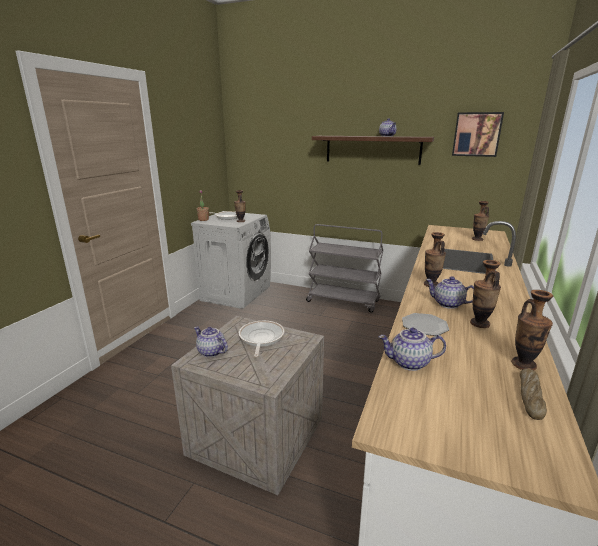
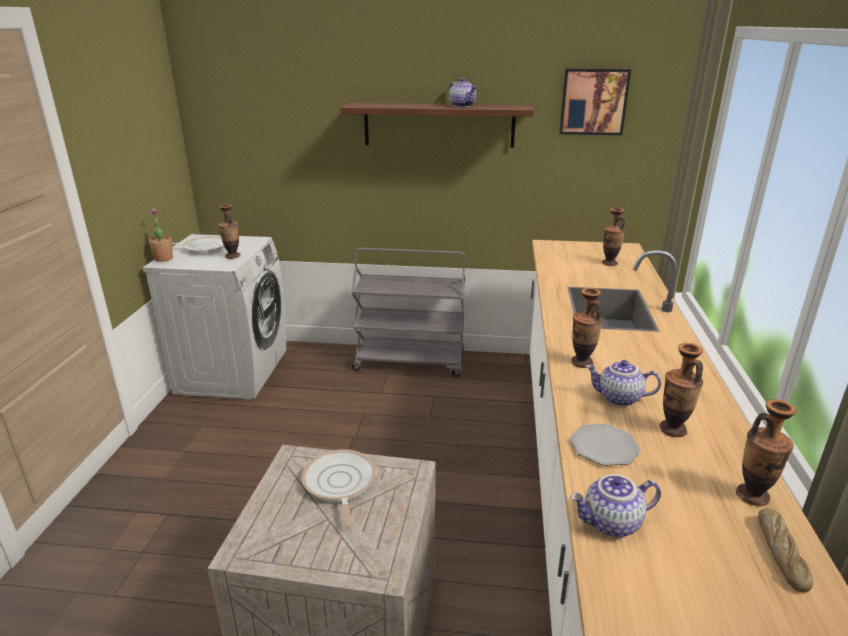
camera: 15 degrees left, 5 degrees up
(210, 352) = (266, 528): teapot -> none

